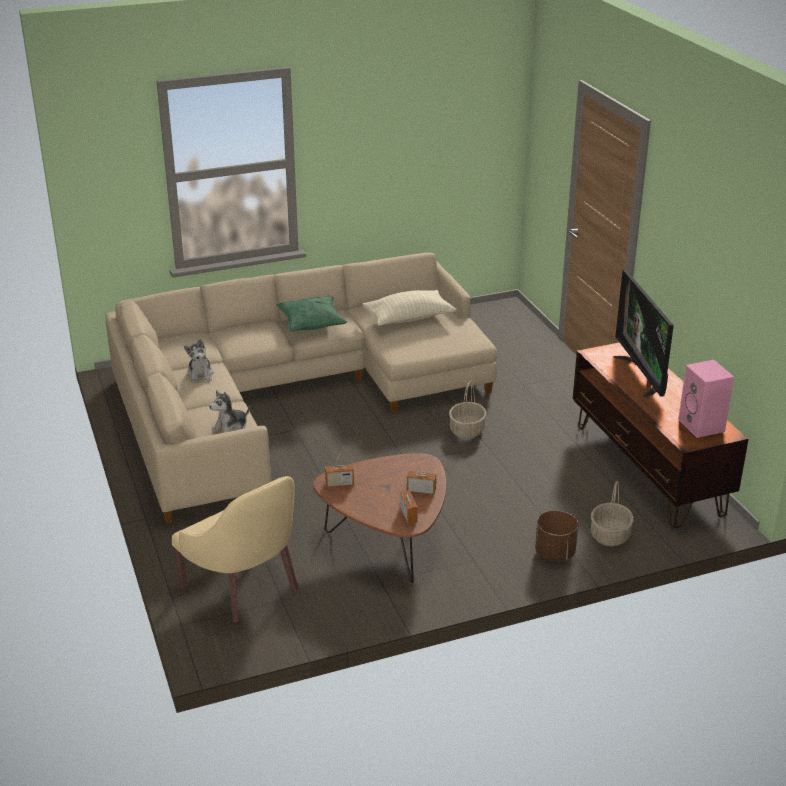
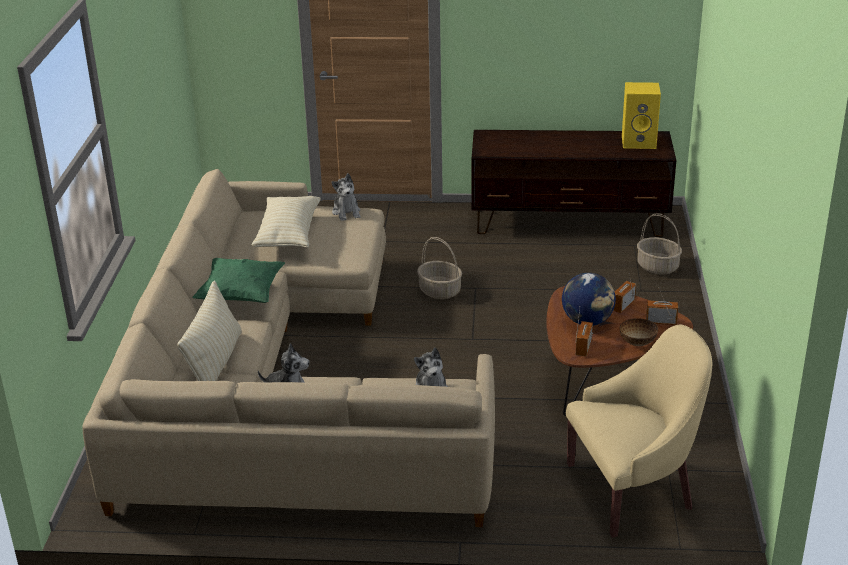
camera: 65 degrees left, 0 degrees up
(220, 341) = (215, 363): none -> beige pillow
(365, 509) = (637, 342): none -> bowl
(382, 478) = (587, 321): none -> globe
(470, 333) = (346, 212): none -> plush toy
(554, 553) = (668, 299): brown planter -> none
(642, 375) = (540, 142): television -> none
(702, 426) = (639, 142): pink speaker -> yellow speaker

